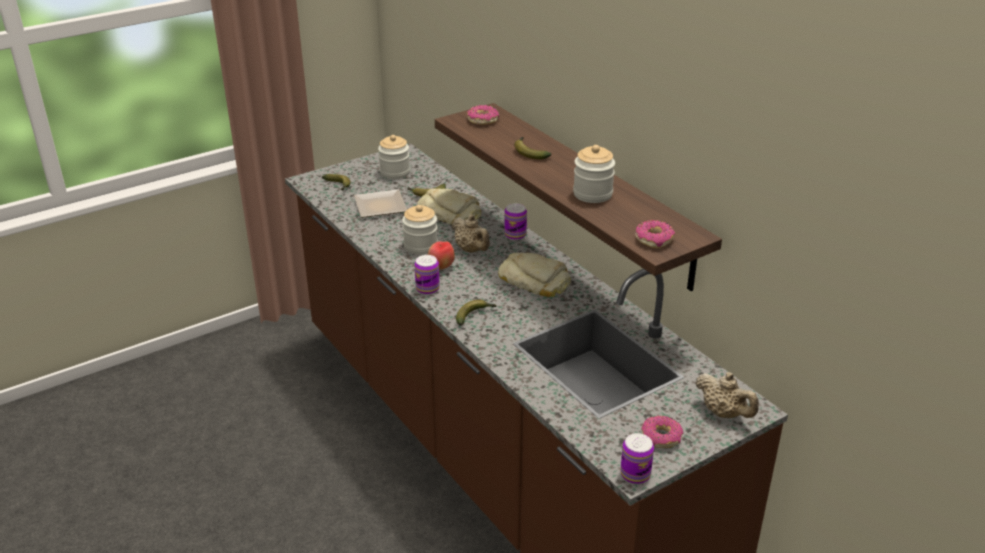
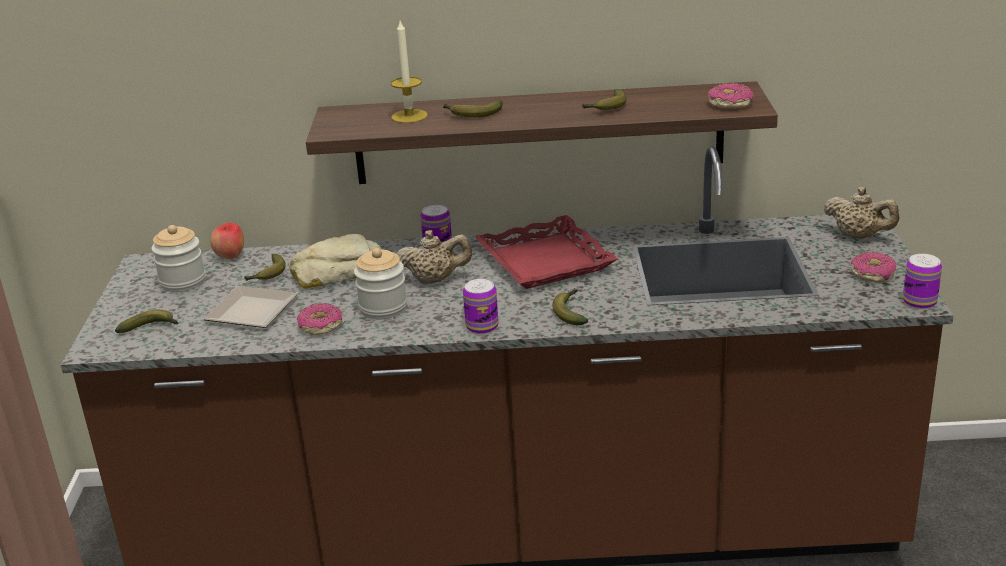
camera: 55 degrees left, 5 degrees down
(441, 267) = (446, 307): apple -> apple (230, 257)
(482, 120) = (355, 119): donut -> donut (320, 326)
(505, 134) = (409, 116): none -> candle
(535, 281) = (544, 261): bread -> red tray
(592, 194) = (606, 107): jar -> banana
(724, 413) = (859, 236): beige teapot -> beige teapot turned 45 degrees clockwise

